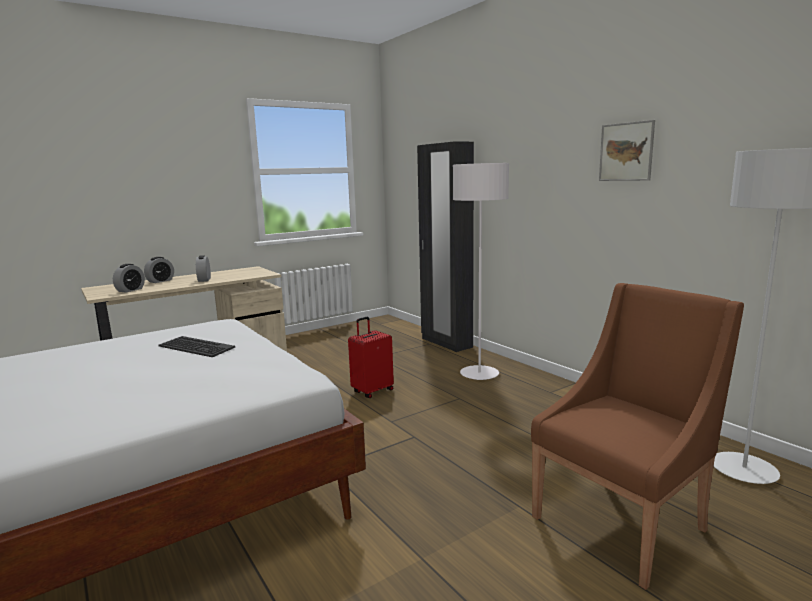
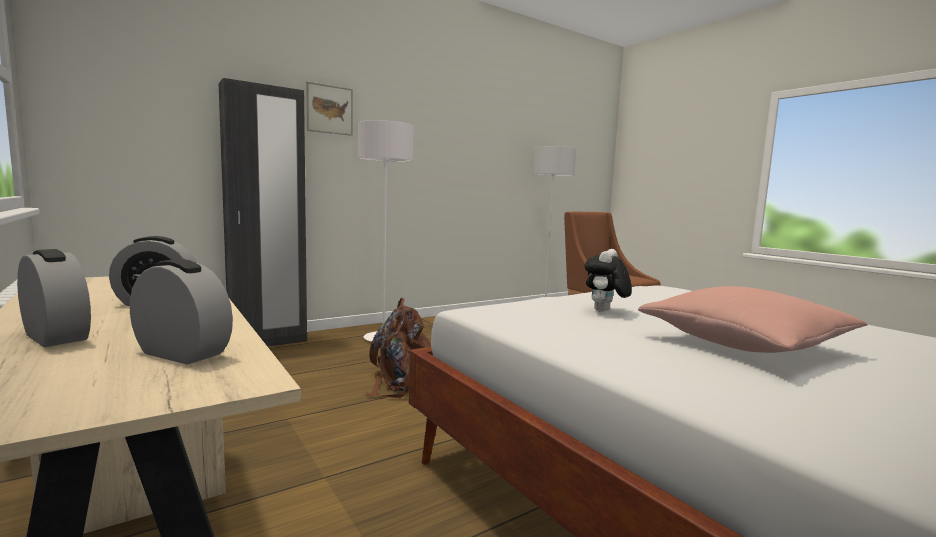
camera: 90 degrees left, 5 degrees down
(83, 371) = (743, 344): none -> pink pillow
(195, 347) = (604, 312): keyboard -> plush toy
(372, 391) = (402, 381): red suitcase -> brown backpack
(626, 152) = (452, 136): picture -> picture (329, 109)

